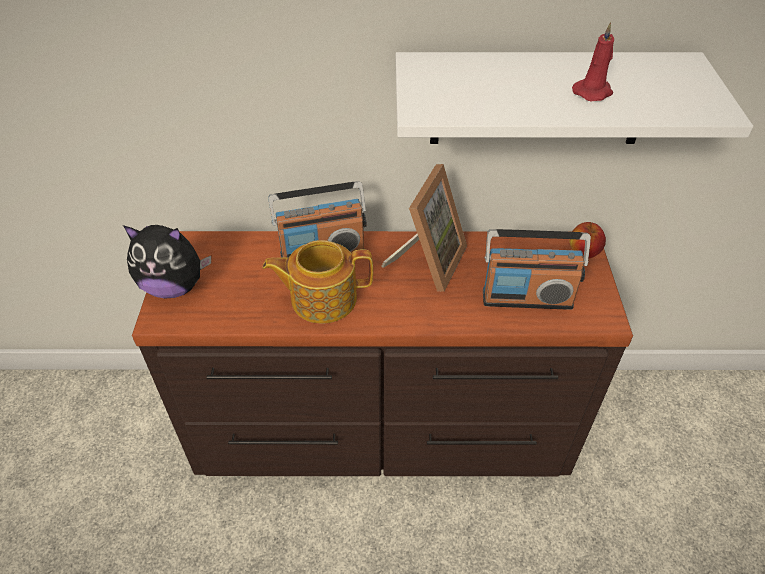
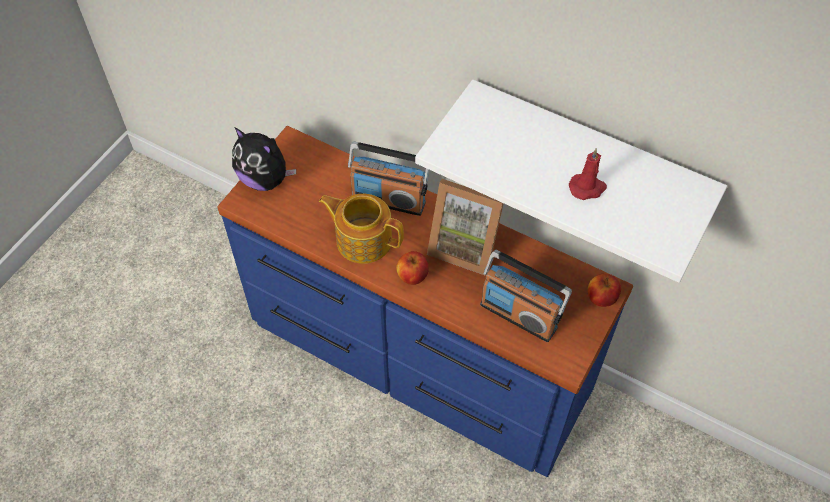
camera: 30 degrees right, 10 degrees up
(382, 428) = (416, 356): brown dresser -> blue dresser
(398, 310) = (412, 276): none -> apple
(427, 261) = (465, 245): picture frame -> picture frame turned 60 degrees clockwise

